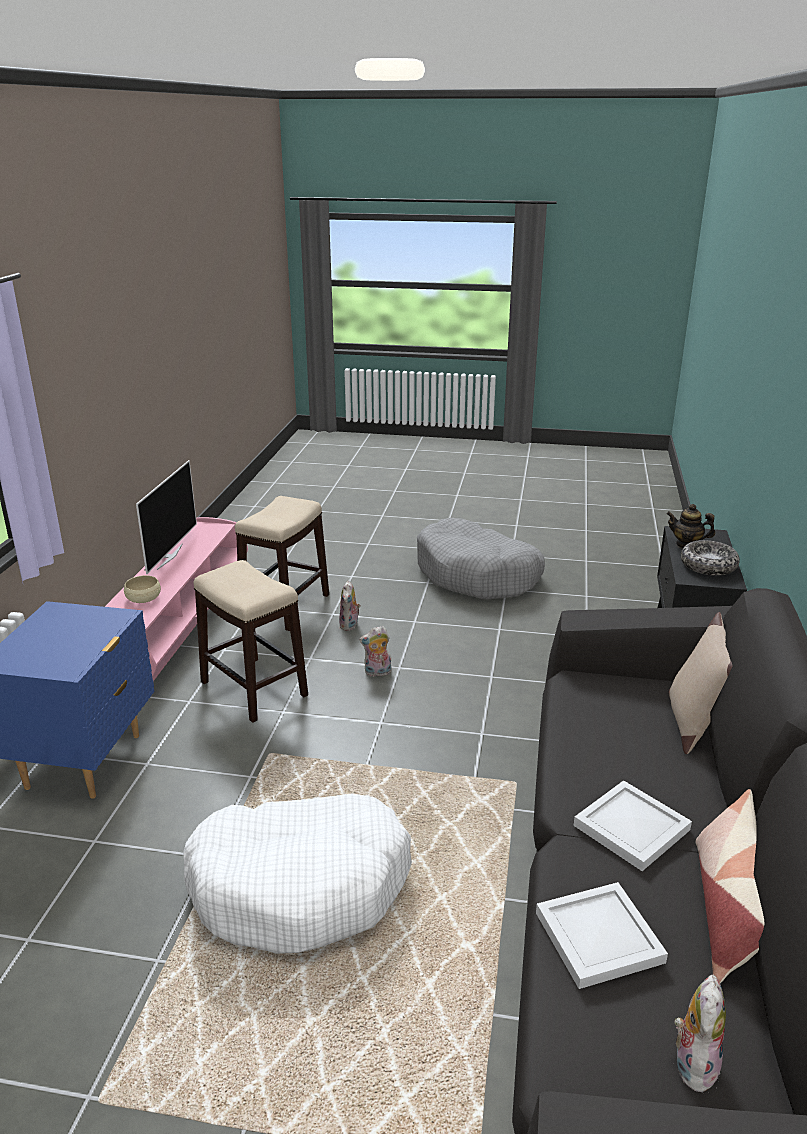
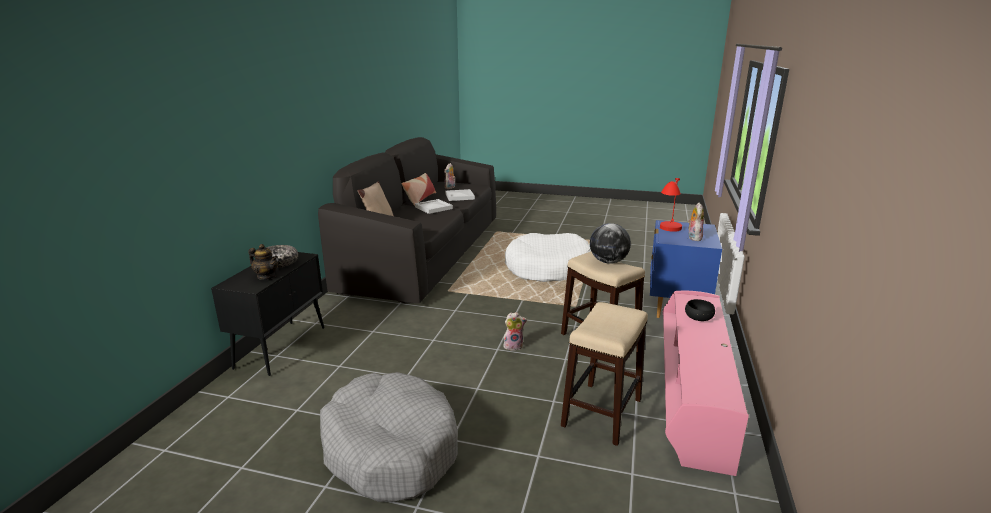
camera: 175 degrees left, 5 degrees down
(97, 634) = (668, 233): none -> red table lamp
(143, 598) = (698, 317): beige bowl -> black bowl
(169, 556) = (717, 358): television -> none
(239, 586) = (608, 262): none -> globe
(350, 625) = (536, 387): plush toy -> plush toy (693, 237)

